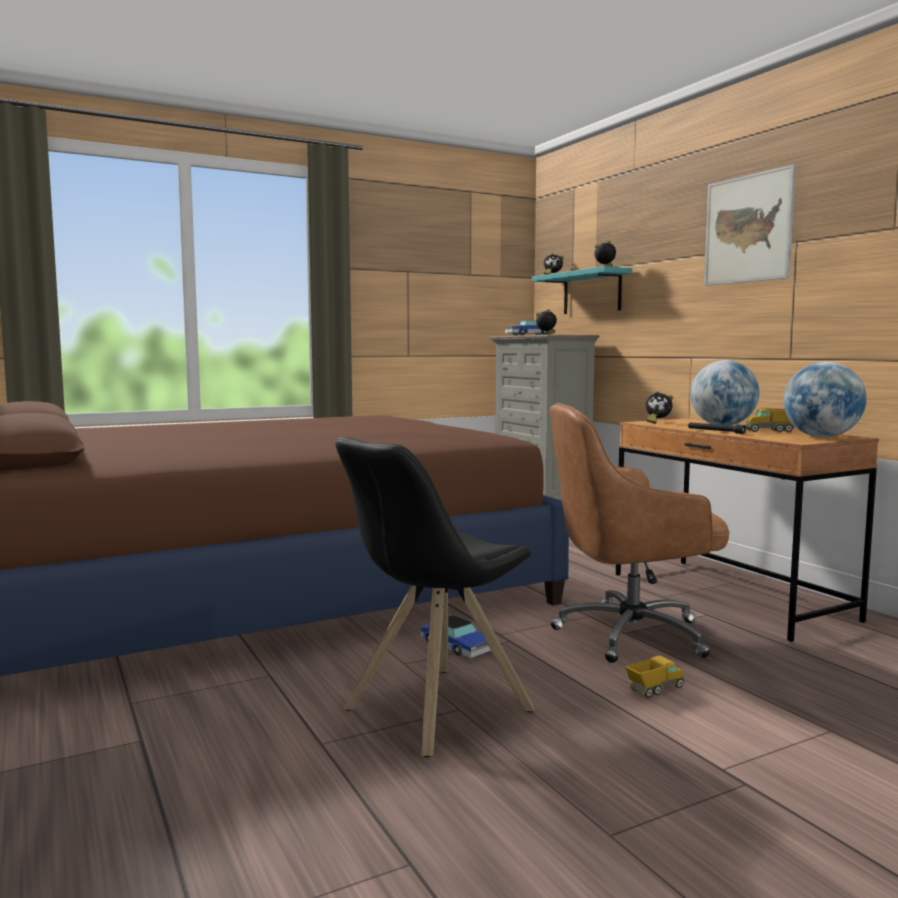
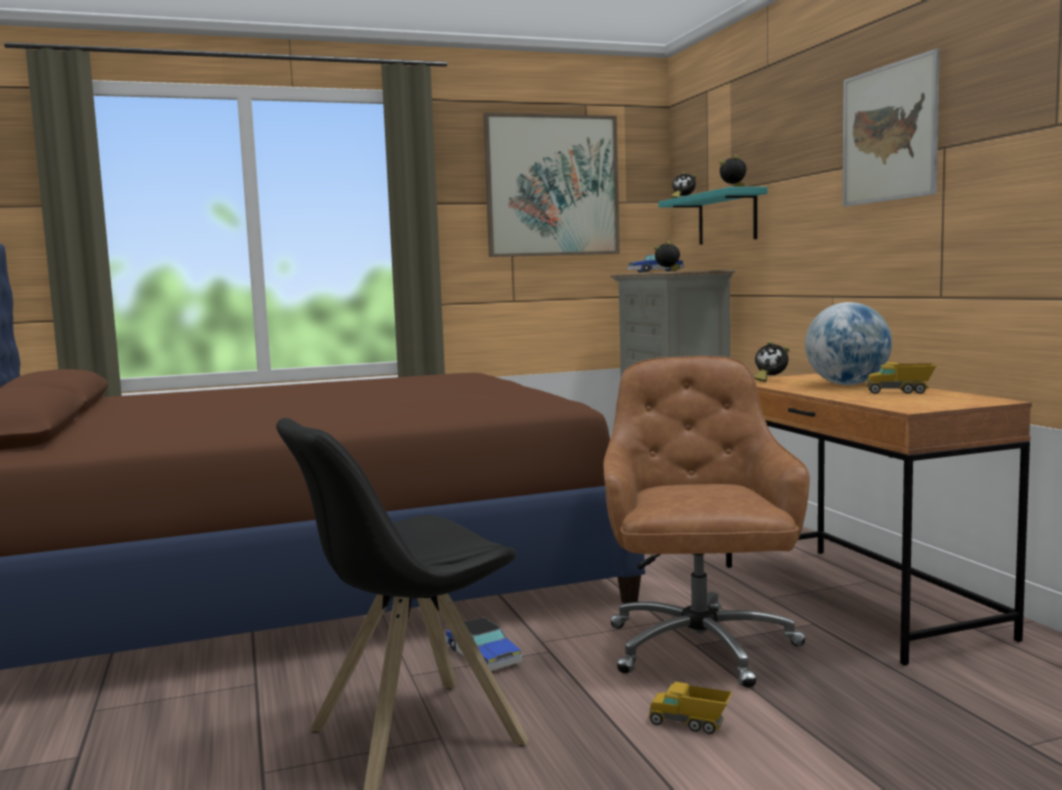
camera: 10 degrees right, 0 degrees up
(442, 259) = (552, 186): none -> picture
(630, 634) = (701, 647): brown office chair -> brown office chair turned 90 degrees clockwise
(654, 690) = (690, 724): toy truck -> toy truck turned 135 degrees counterclockwise
(715, 431) = (823, 394): black flashlight -> none
(821, 437) = (952, 401): globe -> none

